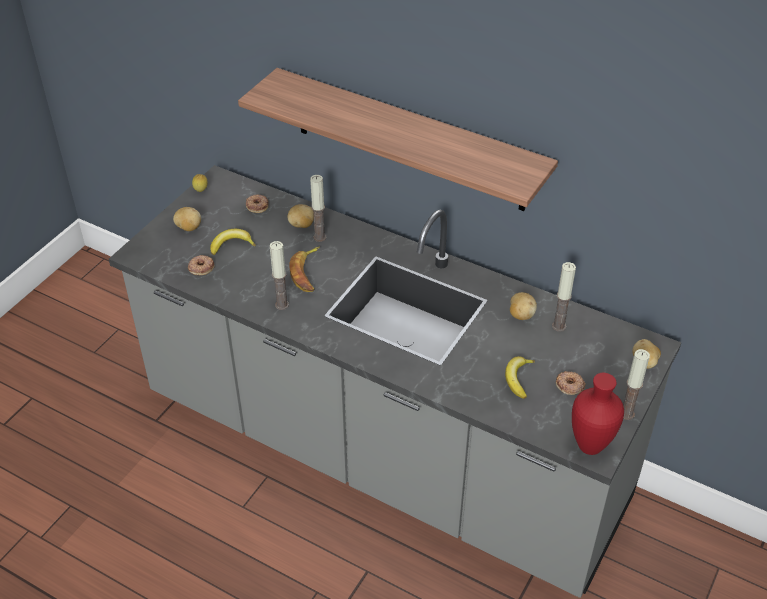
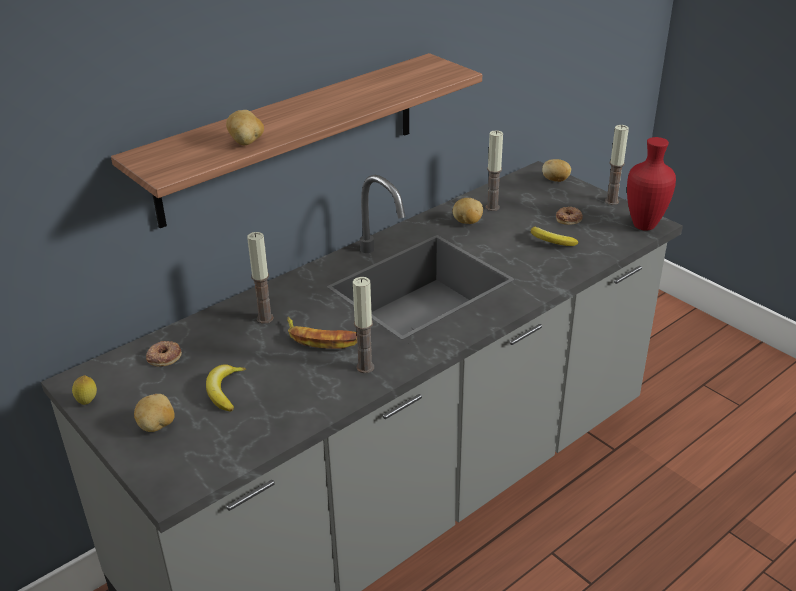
camera: 70 degrees left, 10 degrees down
(201, 267) = (249, 425): donut -> none
(301, 225) = (232, 328): potato -> potato (246, 142)

